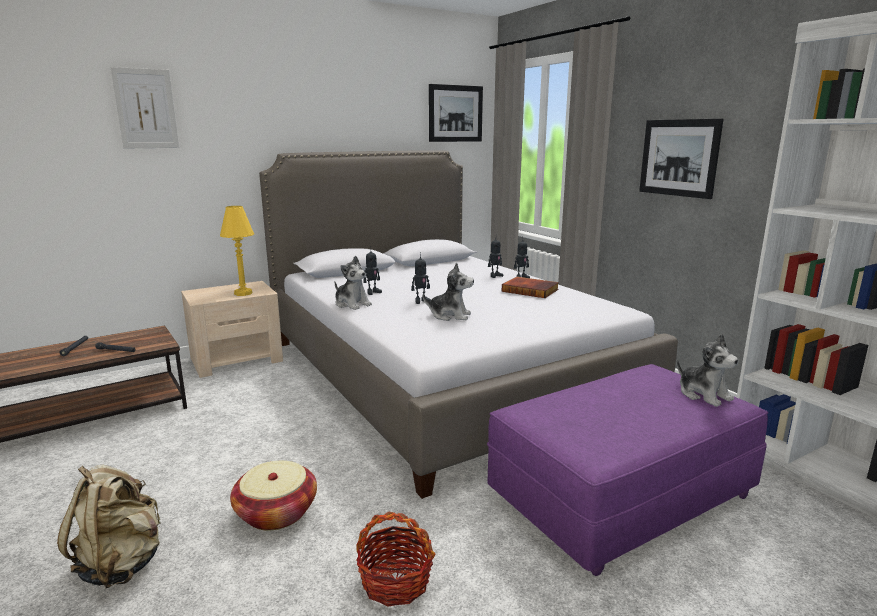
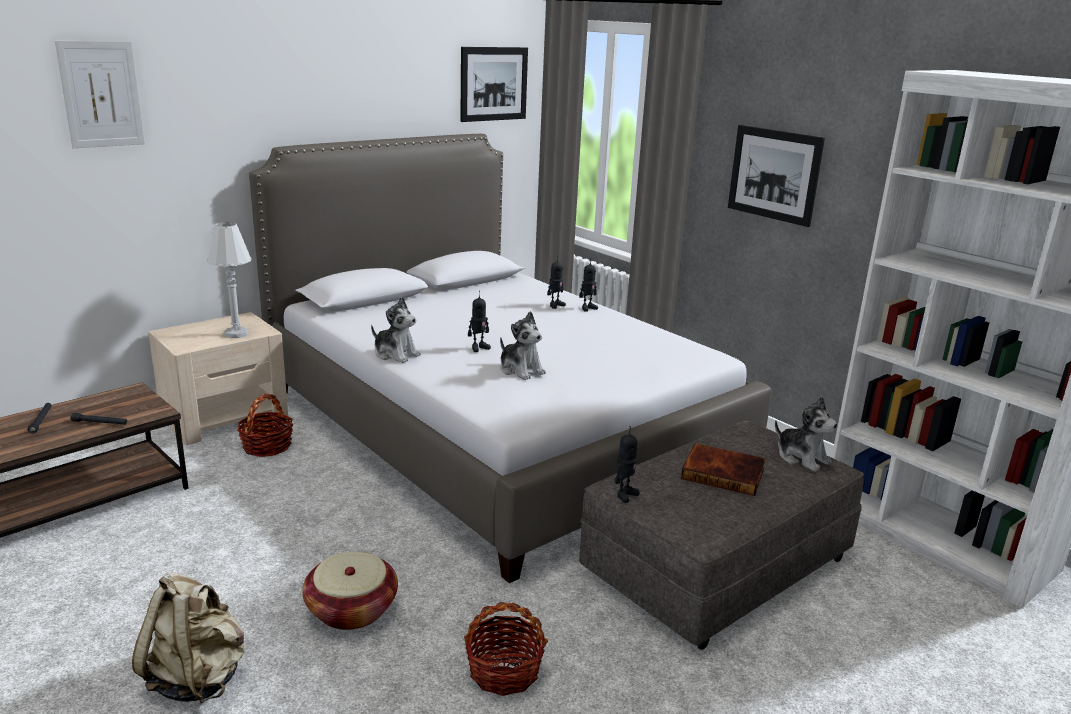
camera: 10 degrees left, 5 degrees up
(243, 293) = (236, 334): yellow table lamp -> white table lamp
(259, 380) = (267, 446): none -> basket
(372, 292) = (414, 335): toy robot -> toy robot (624, 495)
(450, 316) = (521, 370): plush toy -> plush toy turned 45 degrees clockwise
(530, 290) = (603, 328): book -> book (724, 473)
(621, 492) = (717, 562): purple ottoman -> grey ottoman

